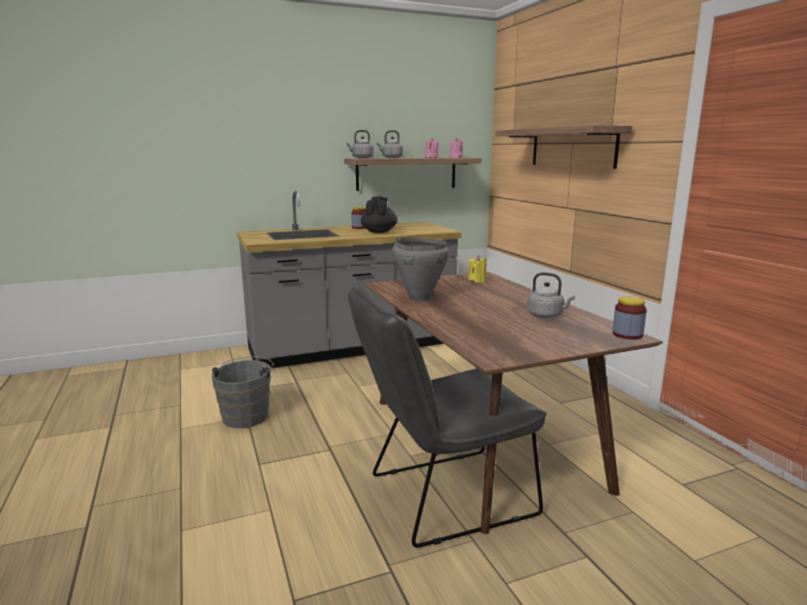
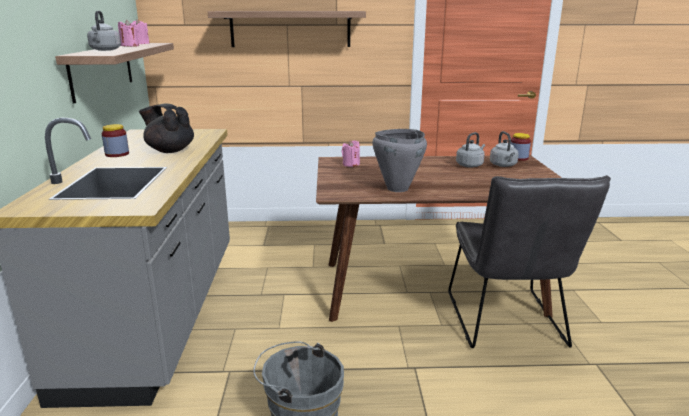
camera: 70 degrees left, 5 degrees up
(361, 158) = (88, 53): grey kettle -> grey kettle (503, 165)
(477, 280) = (351, 164): yellow candle -> pink candle

